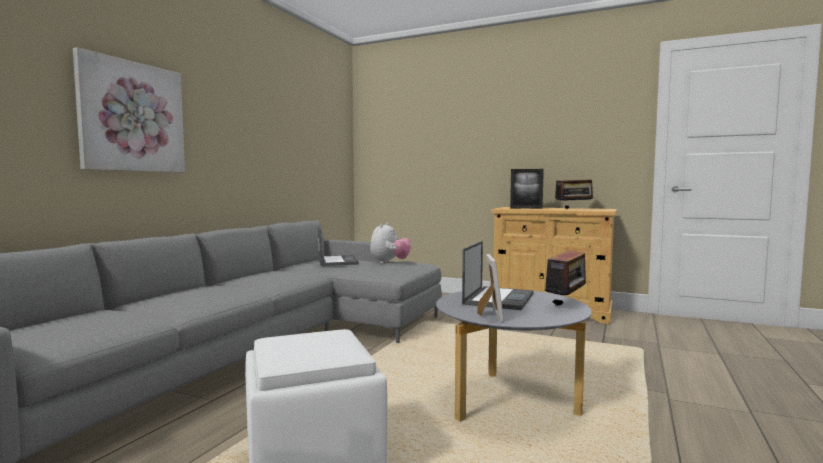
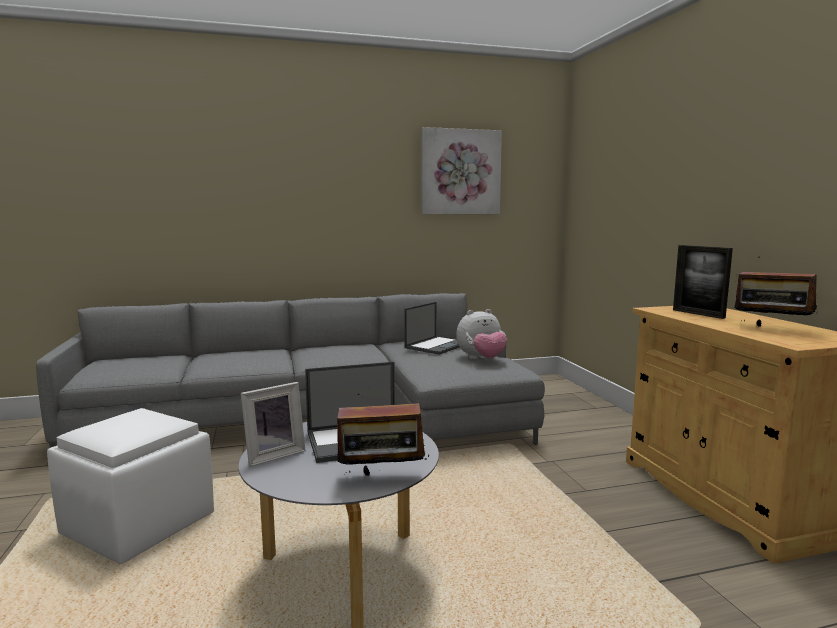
camera: 50 degrees right, 5 degrees up
(132, 117) = (246, 198): picture -> picture (460, 172)

